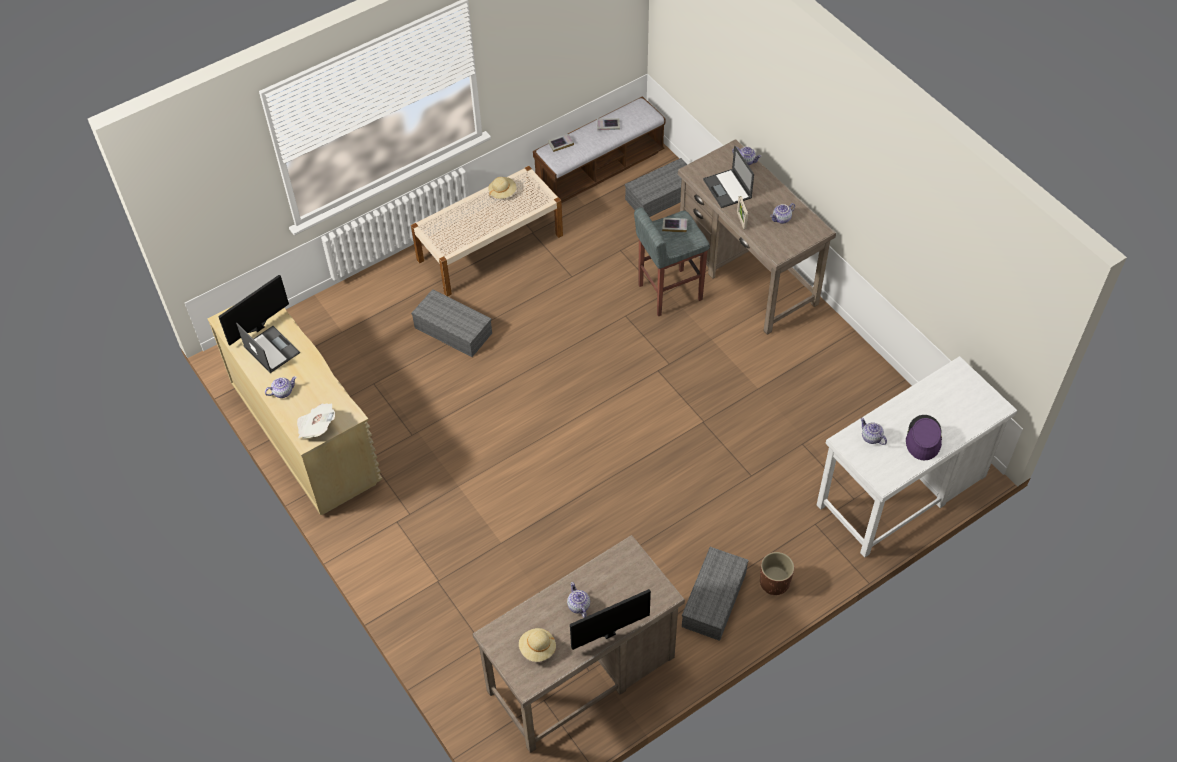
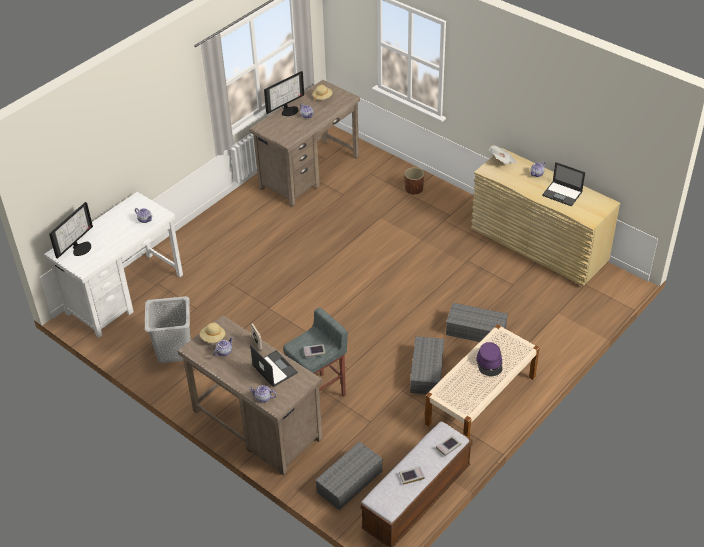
camera: 165 degrees right, 10 degrees down
(255, 325) = (584, 205): monitor -> monitor (80, 248)
(502, 192) = (478, 390): beige hat -> beige hat (213, 338)
(714, 601) = (240, 216): grey storage box -> grey storage box (426, 371)
(774, 582) = (205, 231): brown planter -> brown planter (414, 189)
(836, 387) = (174, 350): none -> grey laundry basket
(923, 438) = (110, 225): purple hat -> purple hat (489, 362)

